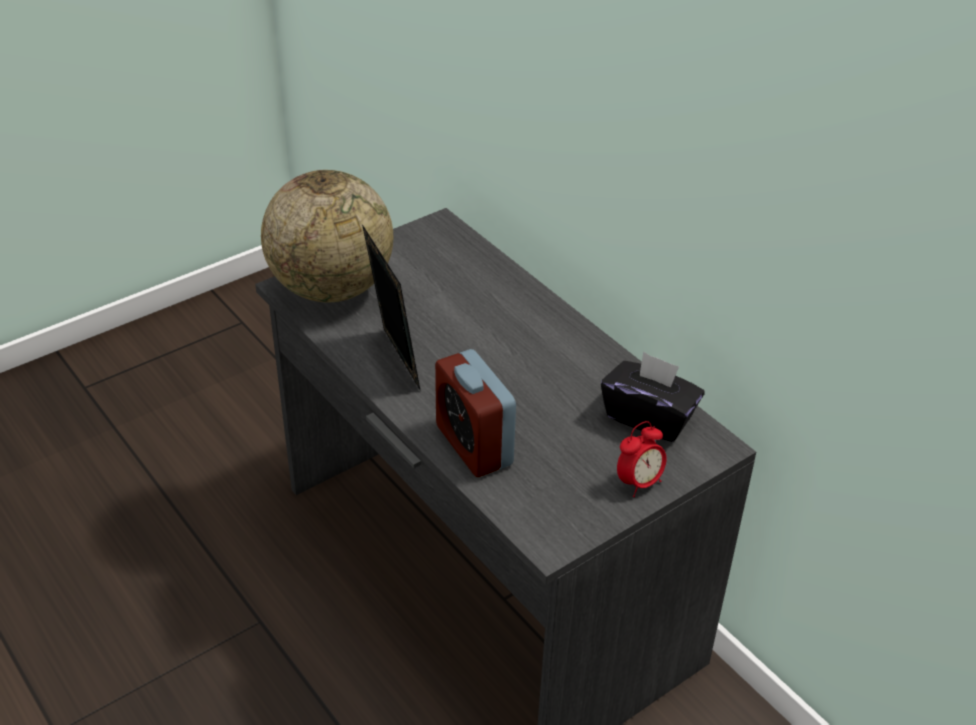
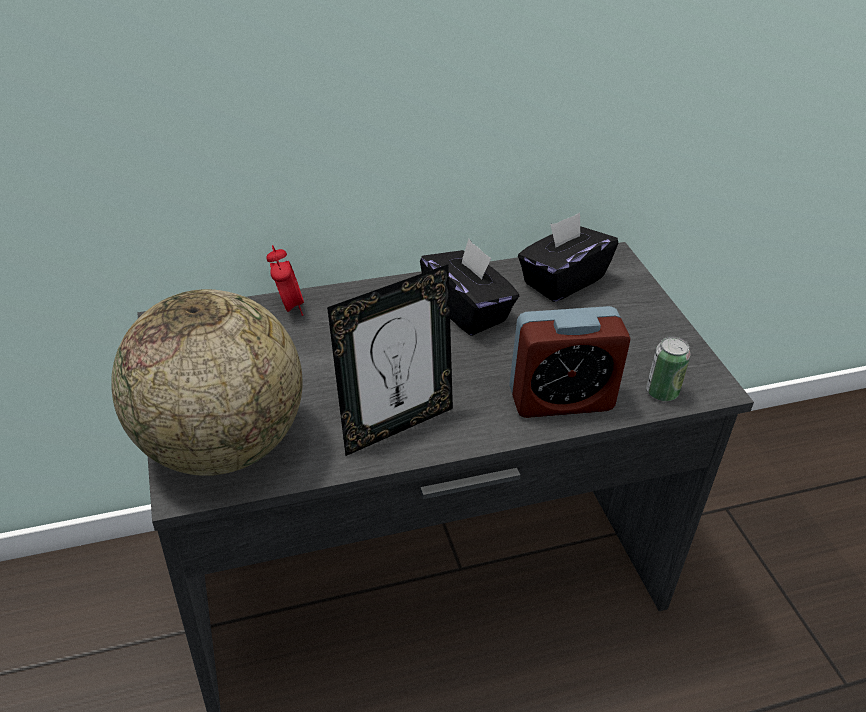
camera: 70 degrees left, 0 degrees up
(393, 361) = (395, 425): picture frame -> picture frame turned 150 degrees clockwise
(520, 508) = (662, 392): none -> can
(560, 367) = (467, 310): none -> black tissue box
(639, 483) = (646, 311): alarm clock -> alarm clock (288, 307)

